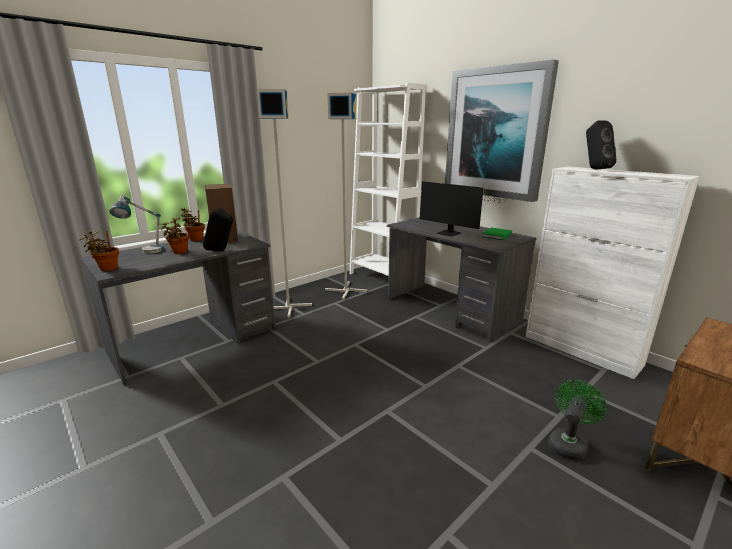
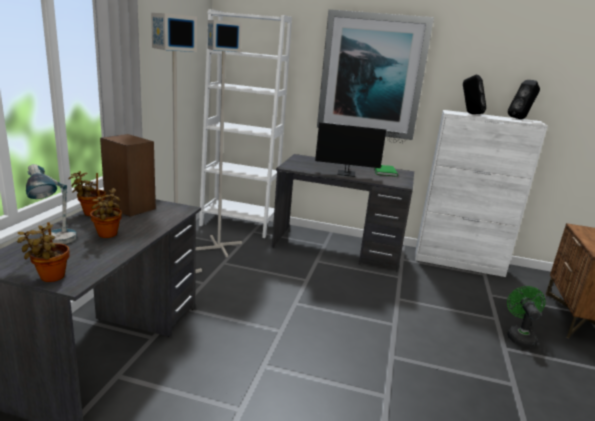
camera: 35 degrees left, 0 degrees up
(221, 251) = (161, 224): black speaker -> black speaker (520, 119)

